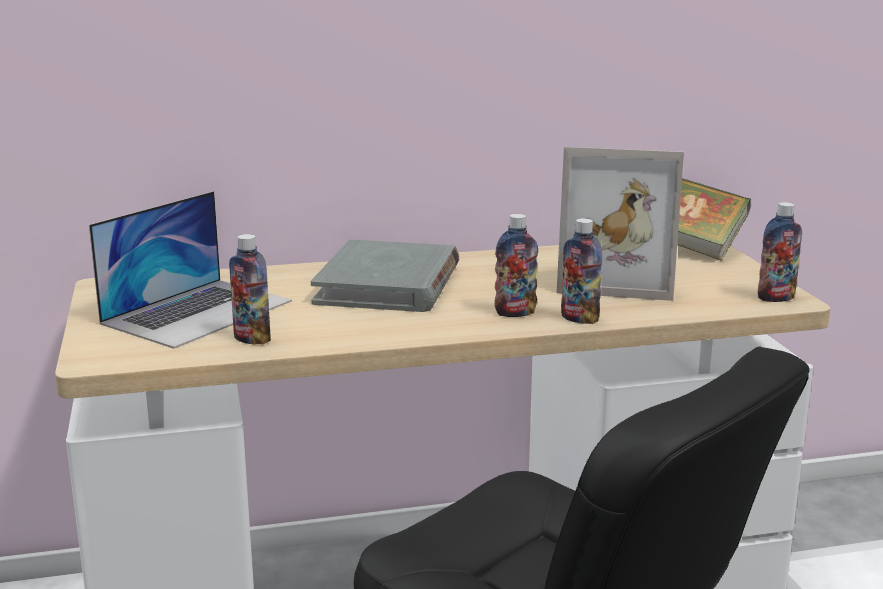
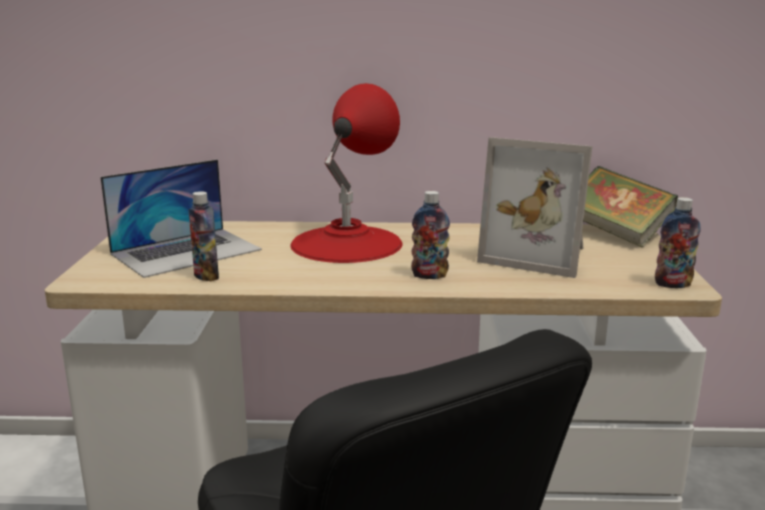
camera: 15 degrees right, 0 degrees up
(389, 284) = (346, 243): grey book -> red table lamp
(579, 319) = (480, 285): bottle -> none

